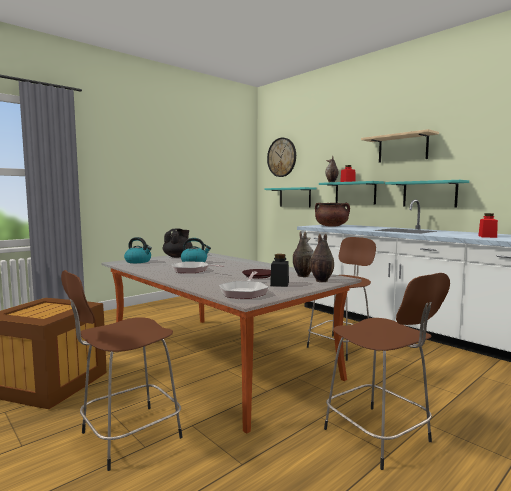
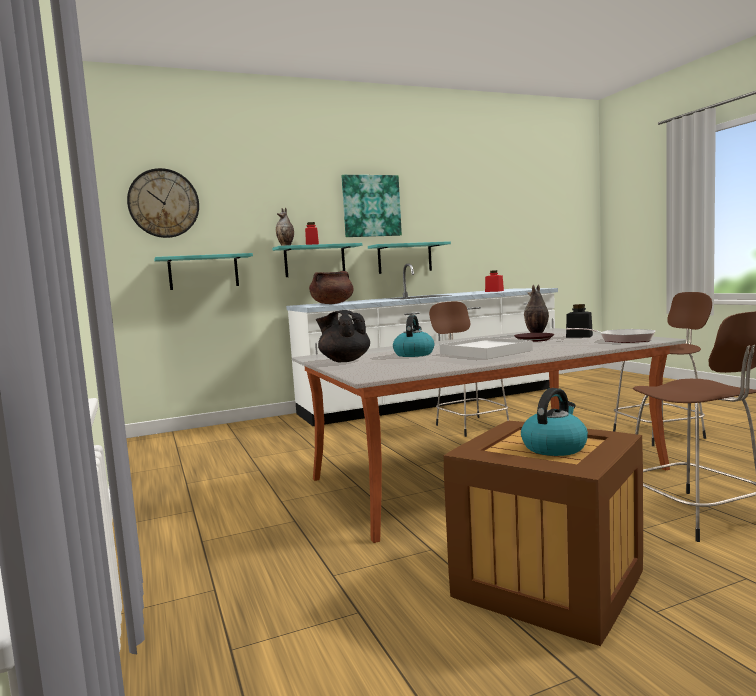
camera: 70 degrees left, 0 degrees up
(138, 261) = (375, 370): kettle -> kettle (554, 447)
(192, 270) = (486, 352): frying pan -> white tray
(321, 281) = (565, 331): vase -> none
(402, 148) = (371, 206): beige shelf -> picture

